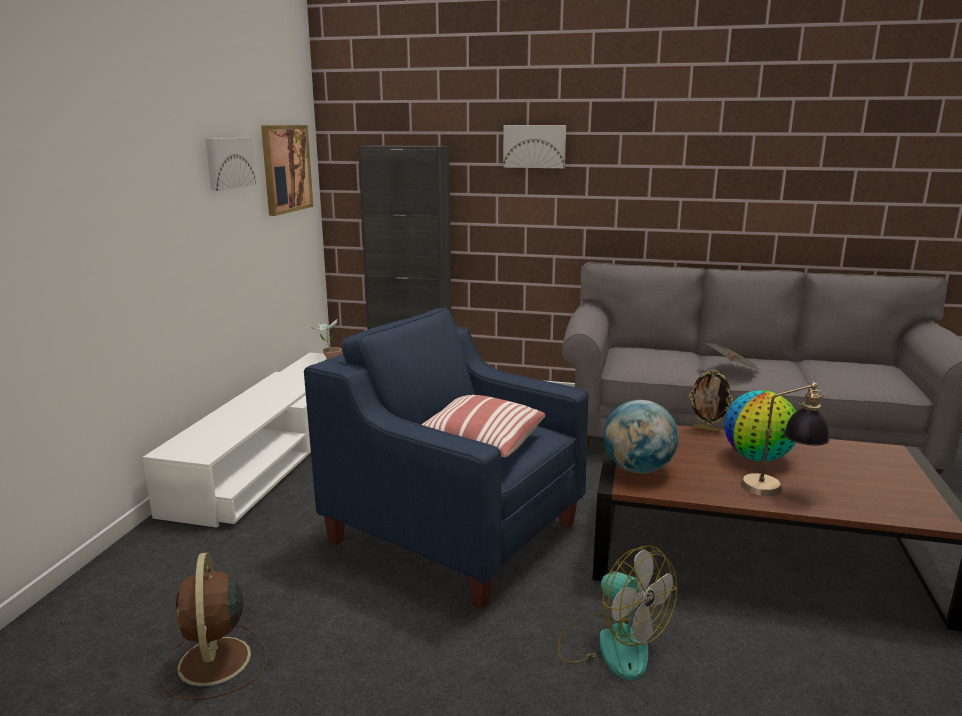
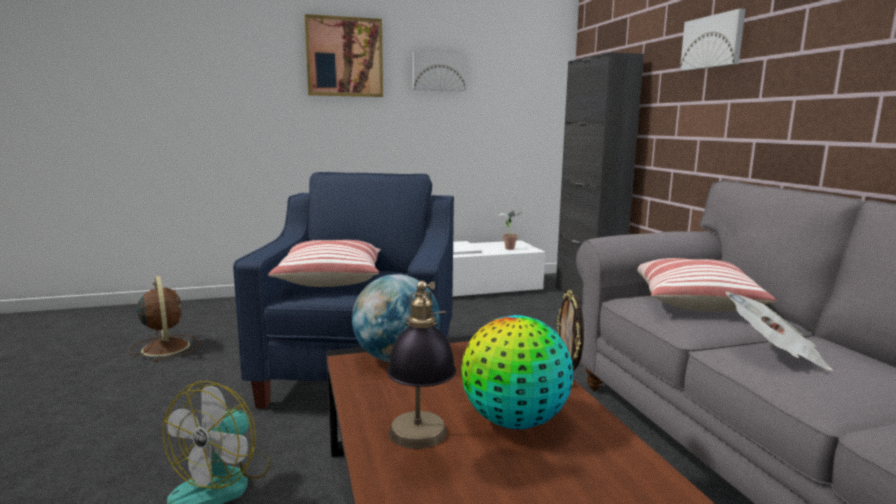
camera: 60 degrees right, 5 degrees down
(214, 663) = (165, 347): brown fan -> brown fan turned 105 degrees clockwise
(286, 168) = (518, 83): picture -> picture (344, 57)
(644, 357) = (693, 302): none -> pillow

